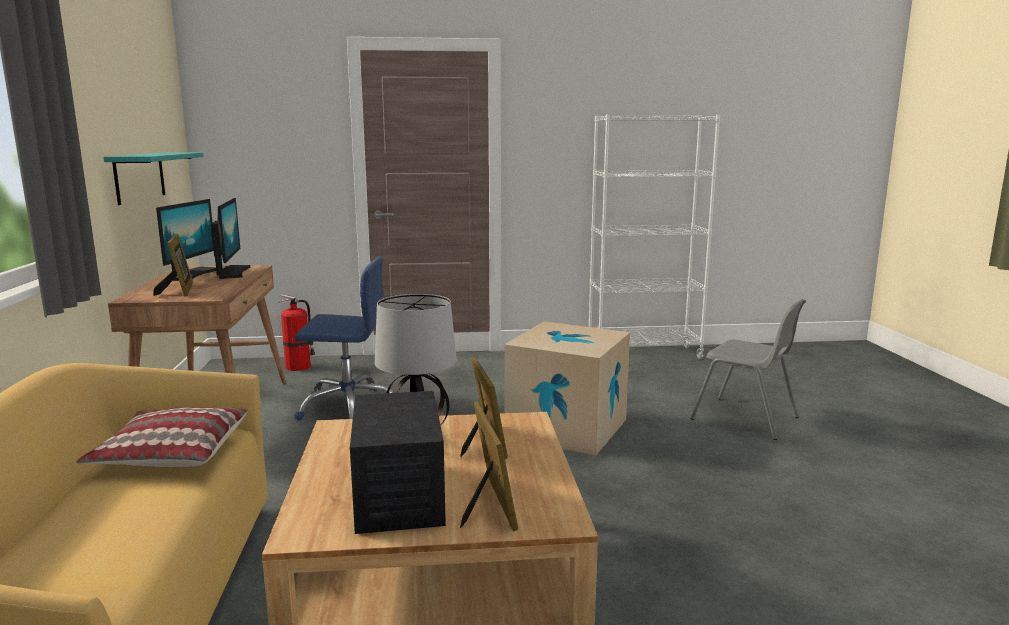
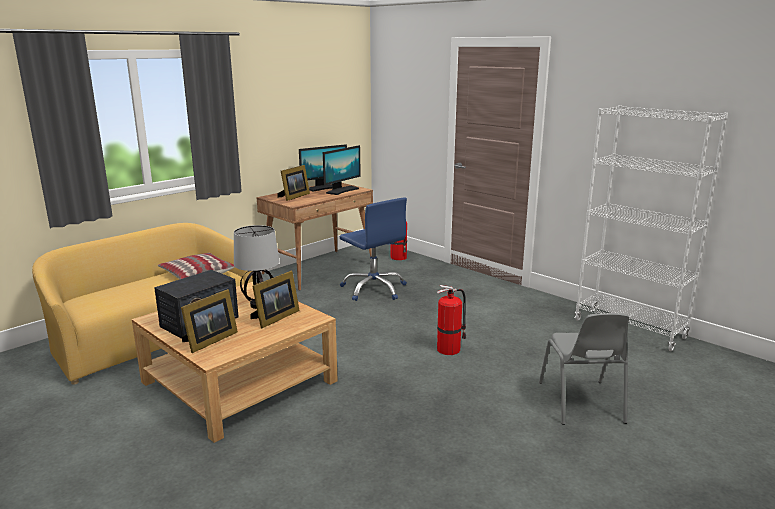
camera: 50 degrees right, 5 degrees up
(139, 177) = (308, 129): turquoise shelf -> none
(567, 427) = (449, 349): cardboard box -> fire extinguisher

